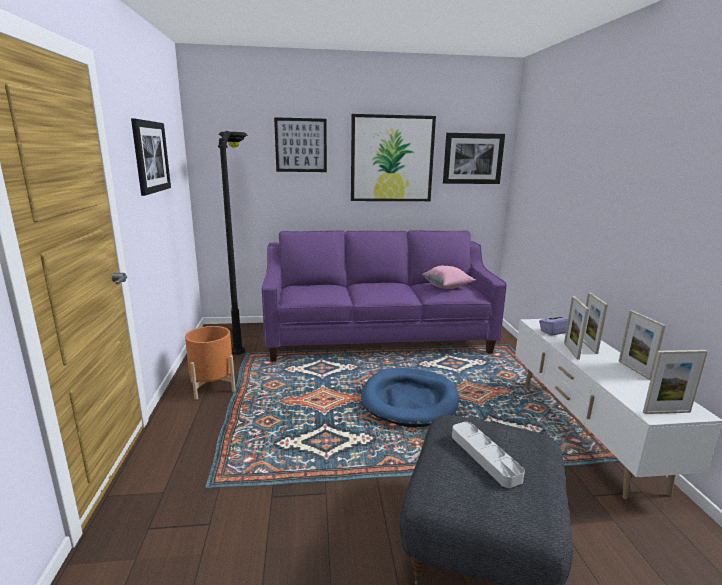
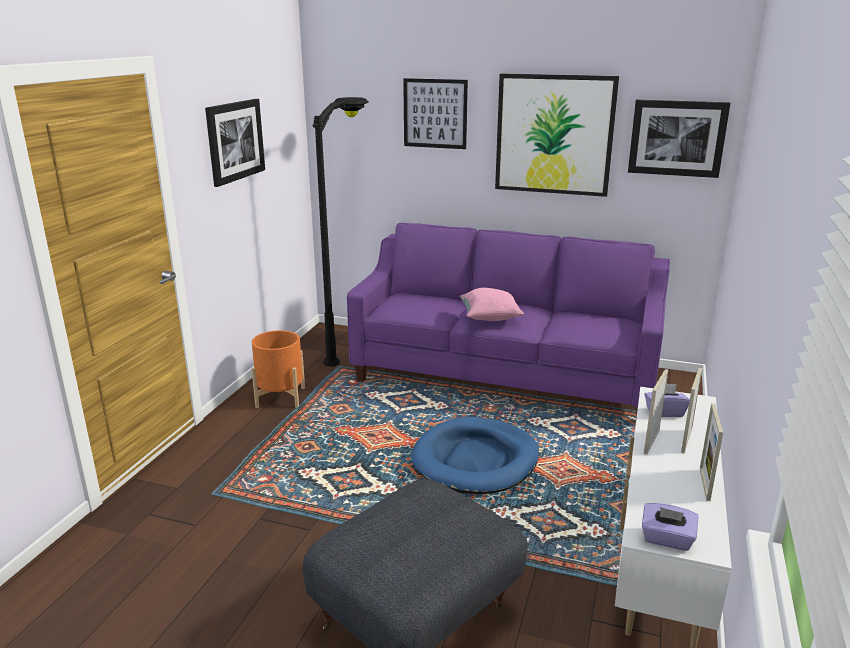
camera: 25 degrees right, 5 degrees up
(446, 287) = (591, 324): pink pillow -> pink pillow (489, 318)
(484, 456) = (412, 527): grey tray -> none
(666, 412) = (667, 539): picture frame -> purple tissue box

